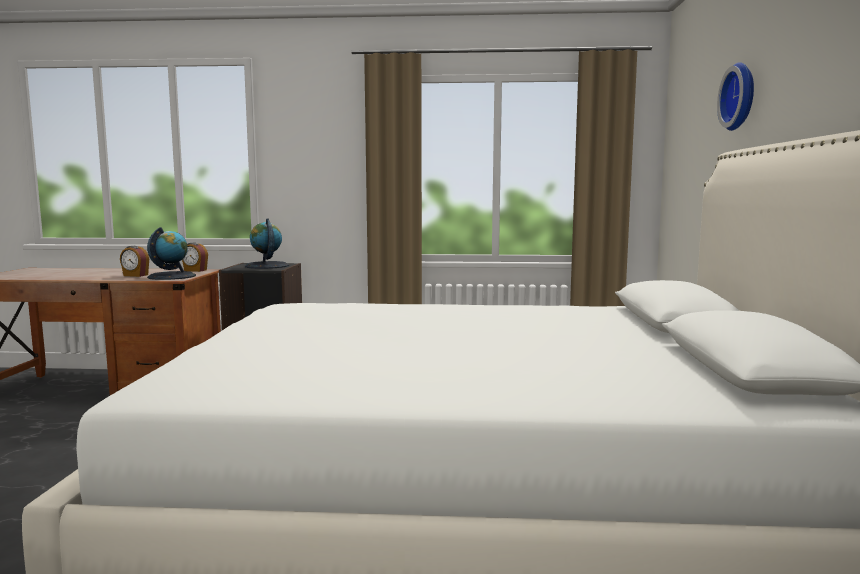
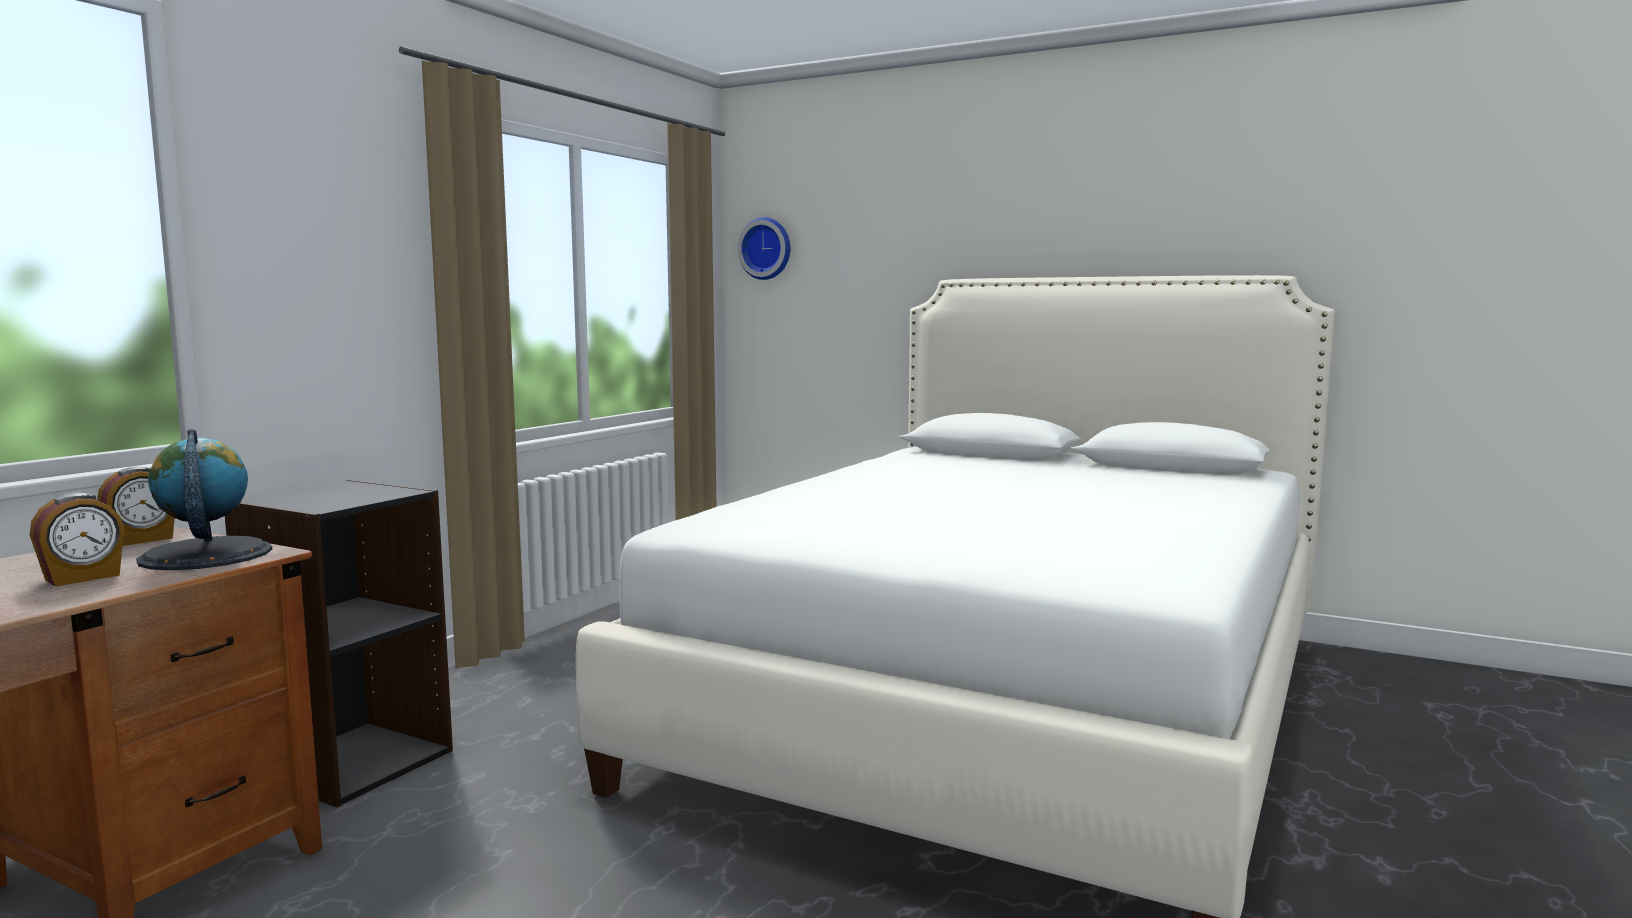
camera: 65 degrees left, 0 degrees up
(266, 266) = (343, 492): globe -> none
(741, 97) = (933, 222): wall clock -> wall clock (766, 249)

